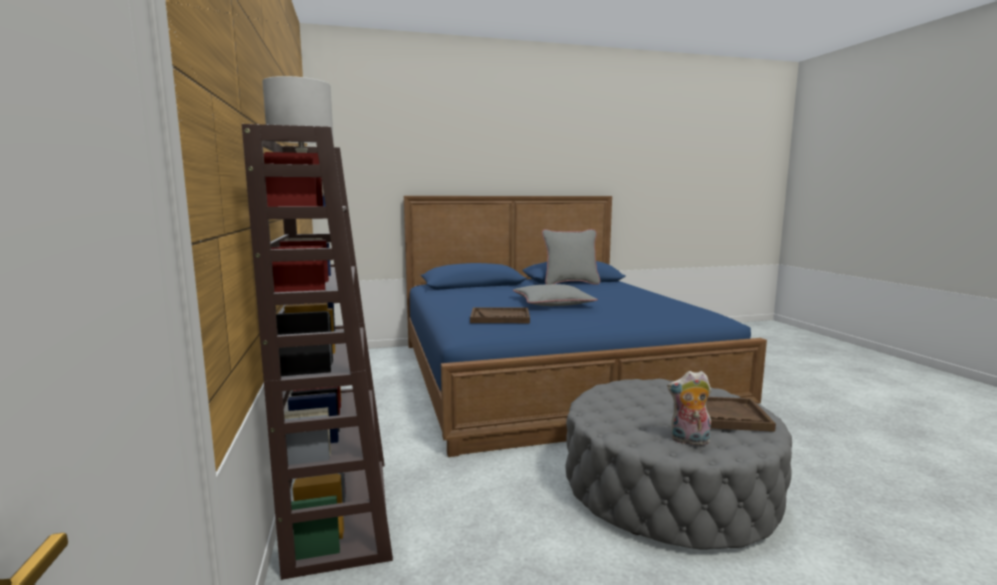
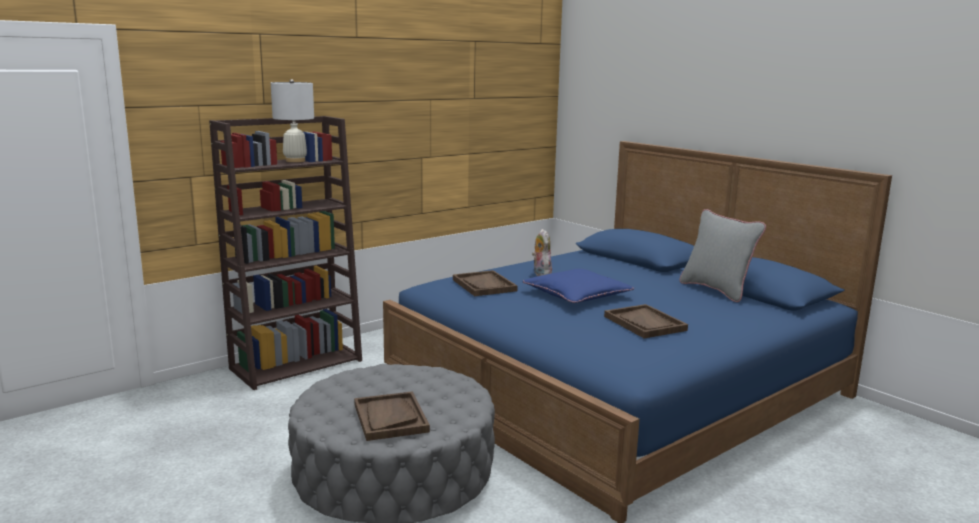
camera: 65 degrees right, 5 degrees up
(553, 303) = (577, 294): grey pillow -> blue pillow
(630, 301) = (645, 323): none -> brown tray
(689, 441) = (328, 407): plush toy -> plush toy (540, 274)

